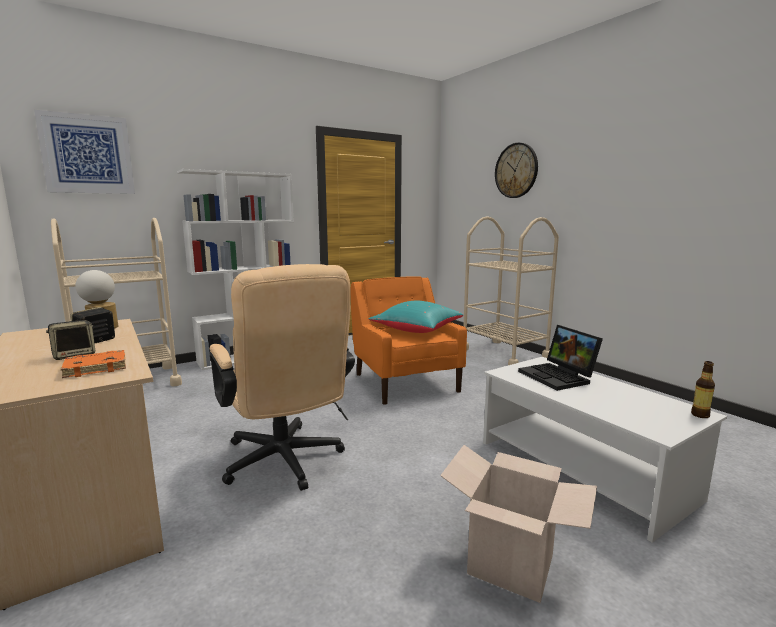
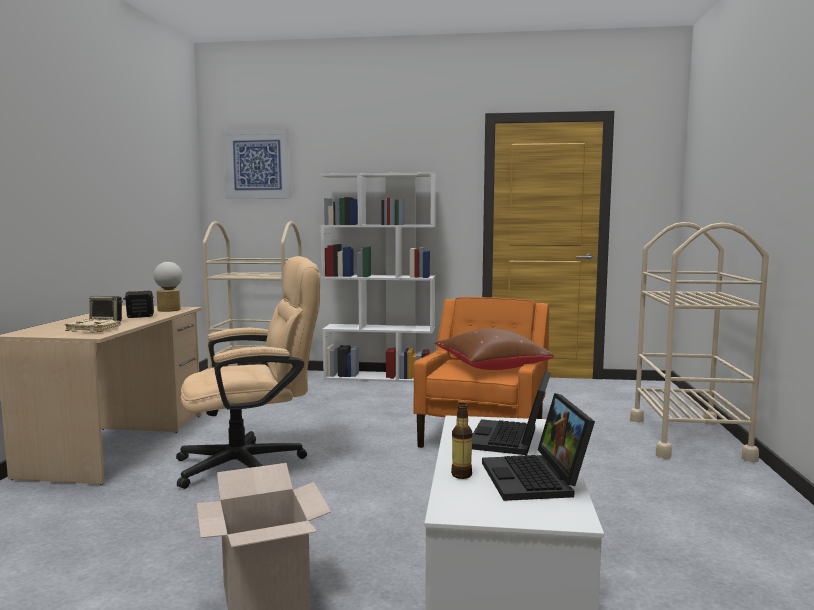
camera: 40 degrees right, 5 degrees down
(97, 367) = (94, 329): orange book -> beige book
(285, 464) = (253, 464): beige office chair -> beige office chair turned 120 degrees counterclockwise
(416, 331) = (490, 368): turquoise pillow -> brown pillow
(516, 170) = (743, 150): wall clock -> none
(633, 397) = (536, 479): none -> laptop
(700, 415) = (564, 519): bottle -> bottle (461, 475)

